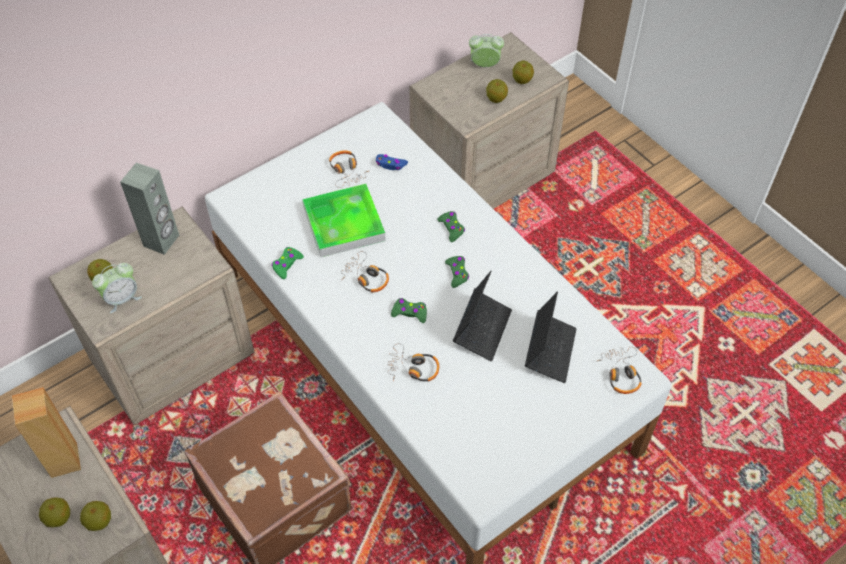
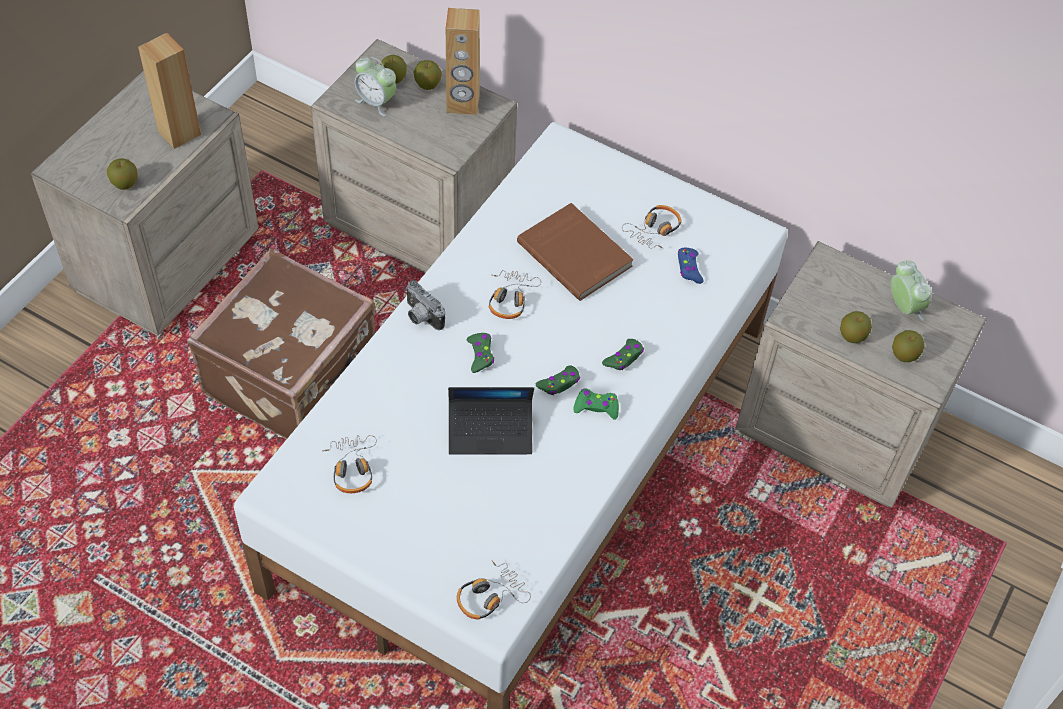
camera: 65 degrees right, 0 degrees up
(59, 518) = (119, 154): apple -> apple (427, 85)
(162, 241) = (463, 104): grey speaker -> brown speaker
(287, 265) = (493, 222): green game controller -> green game controller (596, 407)
(344, 224) = (576, 253): tray -> brown book
(355, 340) = (421, 317): none -> camera
(413, 368) = (407, 381): headphones -> headphones (352, 468)
(550, 350) = (490, 510): laptop -> none

